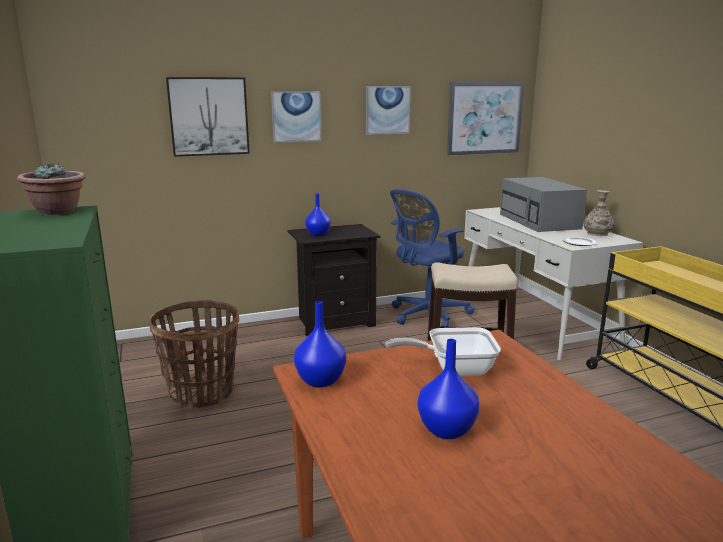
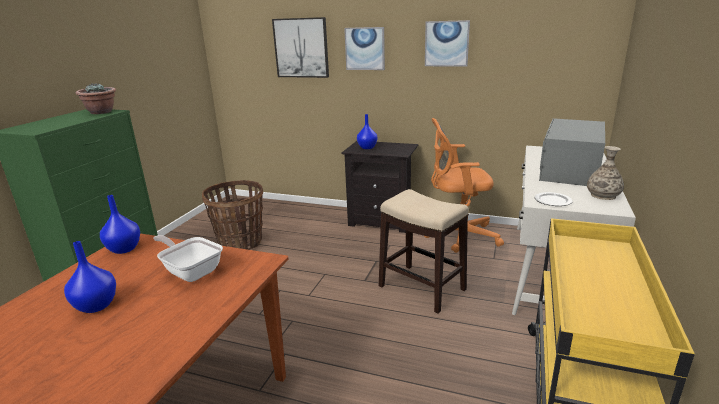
camera: 40 degrees right, 5 degrees up
(426, 315) = (458, 236): blue office chair -> orange office chair
(484, 118) = (558, 52): picture -> none

